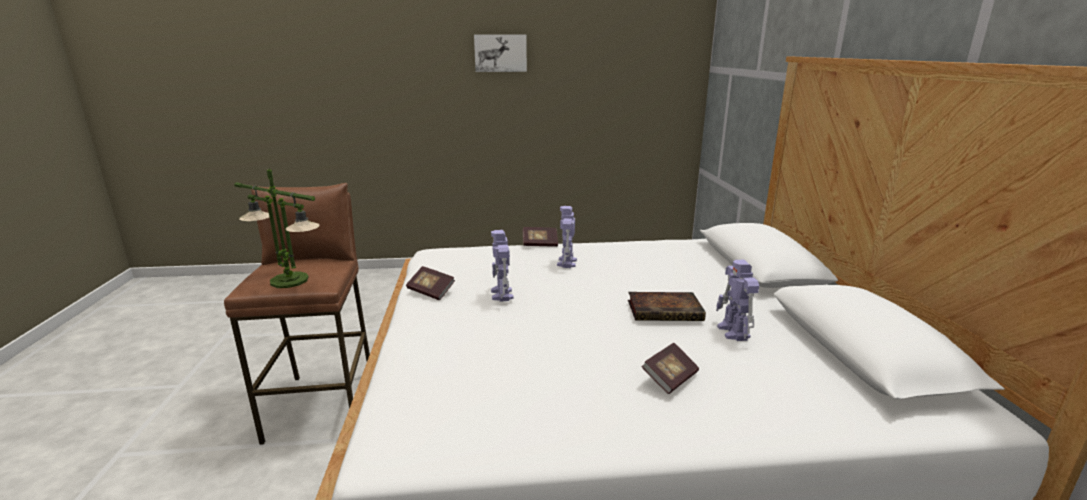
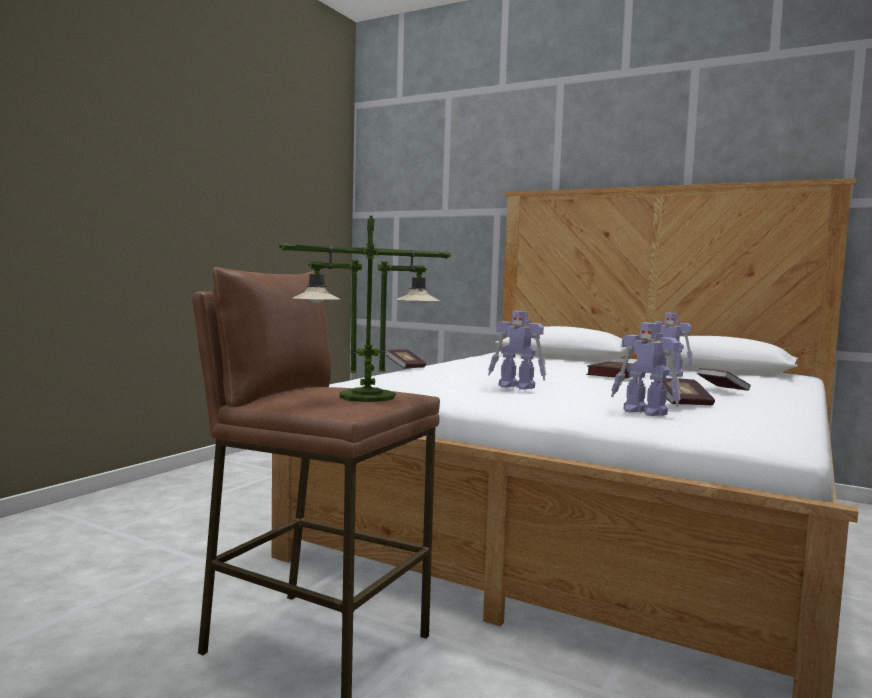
camera: 55 degrees left, 15 degrees down
(431, 291) = (461, 397): book -> book (683, 404)
(500, 53) = (174, 163): picture -> none
(566, 263) = (474, 371): toy robot -> toy robot (645, 412)

